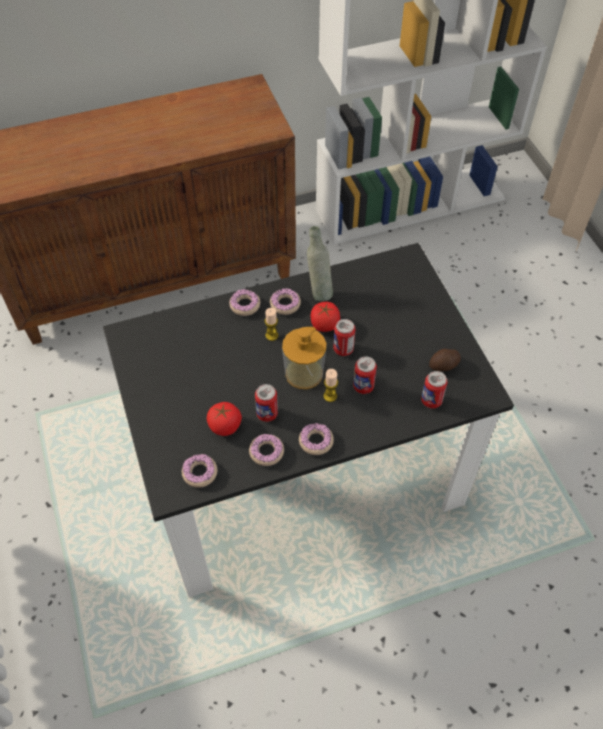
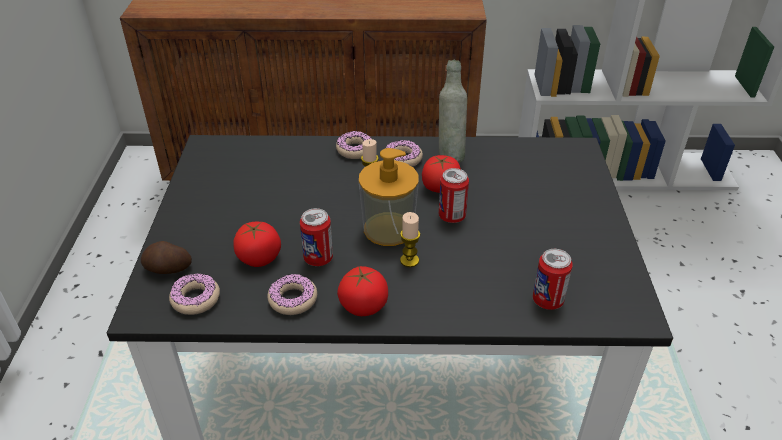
camera: 20 degrees right, 15 degrees down
(316, 441) = (364, 305): donut -> tomato
(363, 386) = (459, 261): can -> none
(444, 365) = (582, 266): potato -> potato (168, 269)

